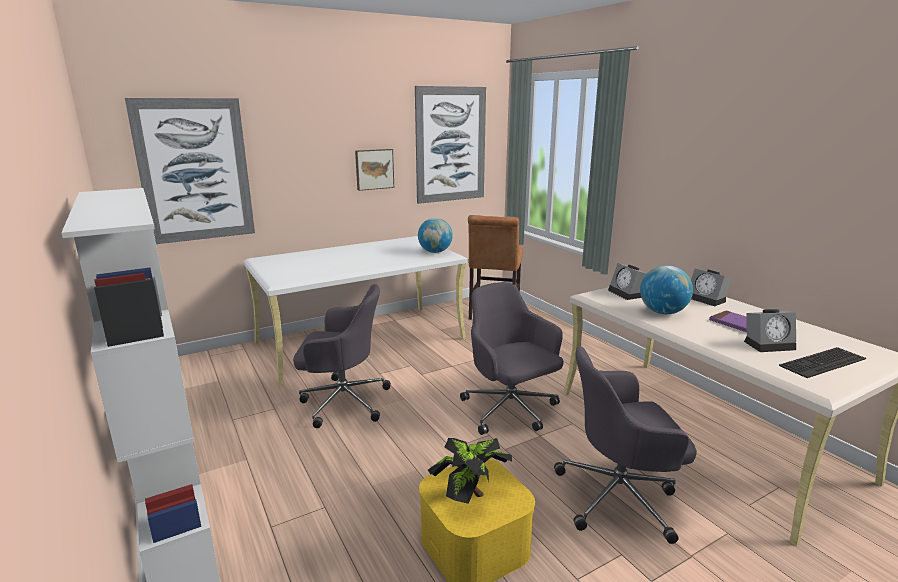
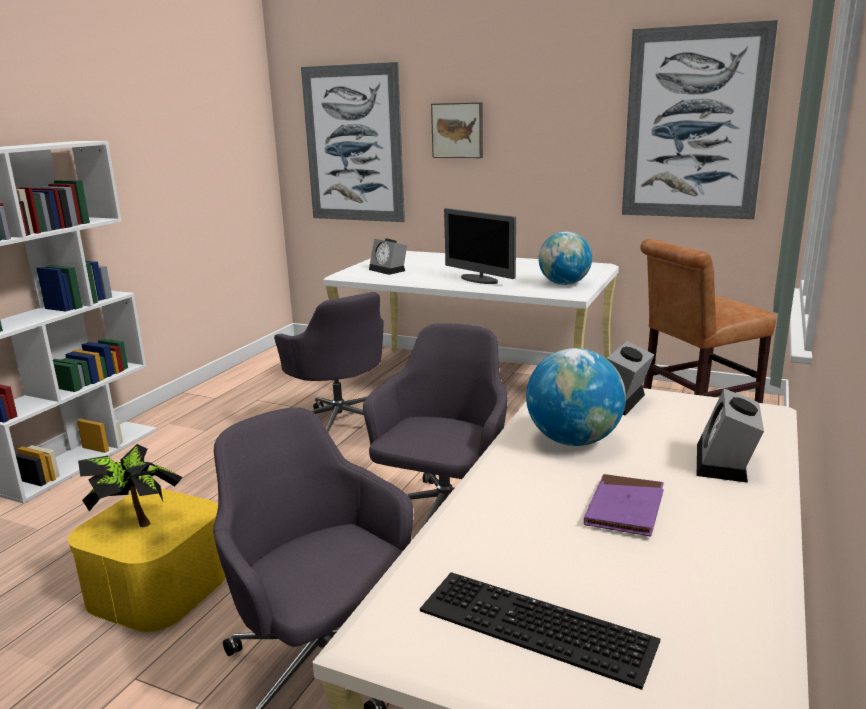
camera: 55 degrees right, 0 degrees up
(374, 169) = (557, 156): picture -> picture (458, 130)
(384, 261) = (479, 280): none -> monitor
(769, 344) = (556, 554): alarm clock -> alarm clock (389, 270)

